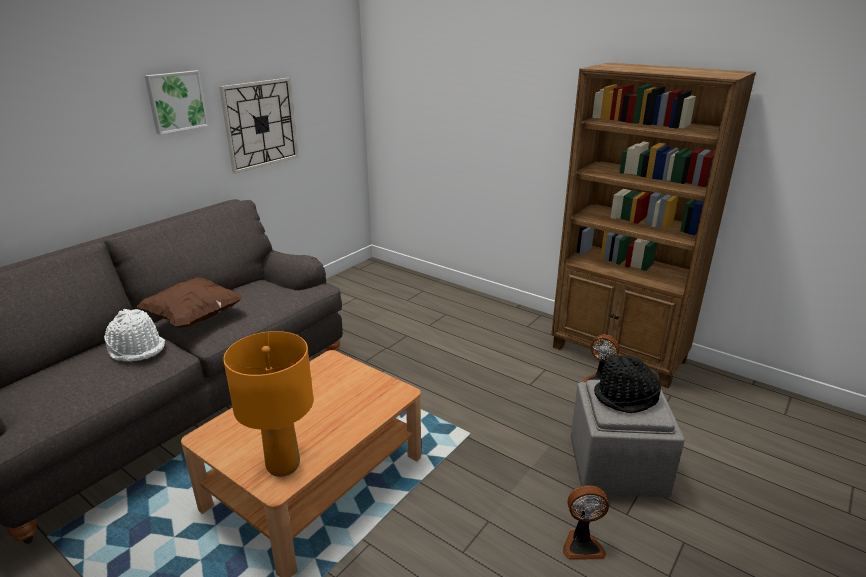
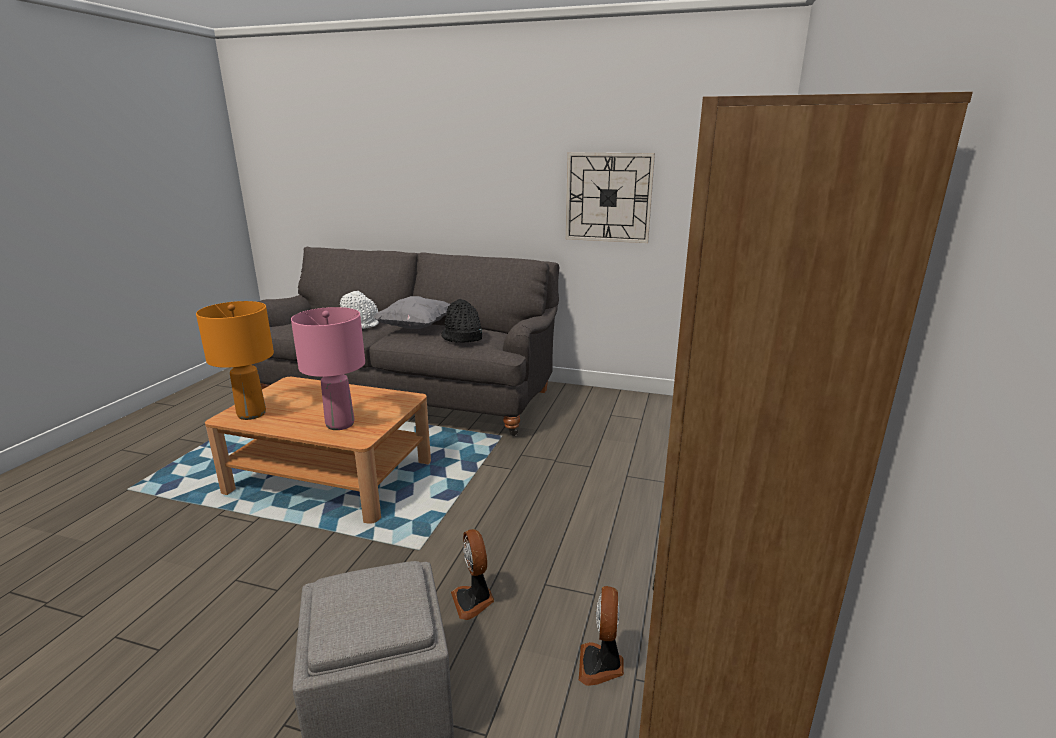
camera: 70 degrees right, 5 degrees down
(176, 101) = (523, 160): picture -> none
(194, 318) = (415, 327): brown pillow -> grey pillow
(359, 402) = (340, 424): none -> pink table lamp
(582, 544) = (233, 677): fan -> fan (474, 600)
(625, 398) = (370, 598): black hat -> black hat (462, 337)

